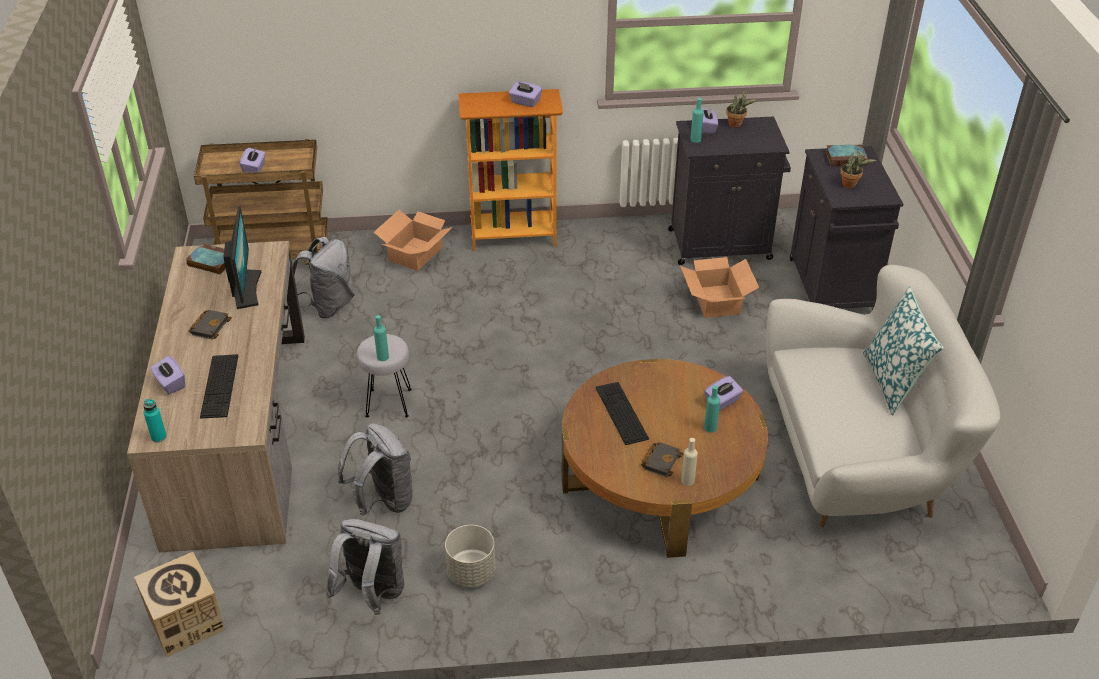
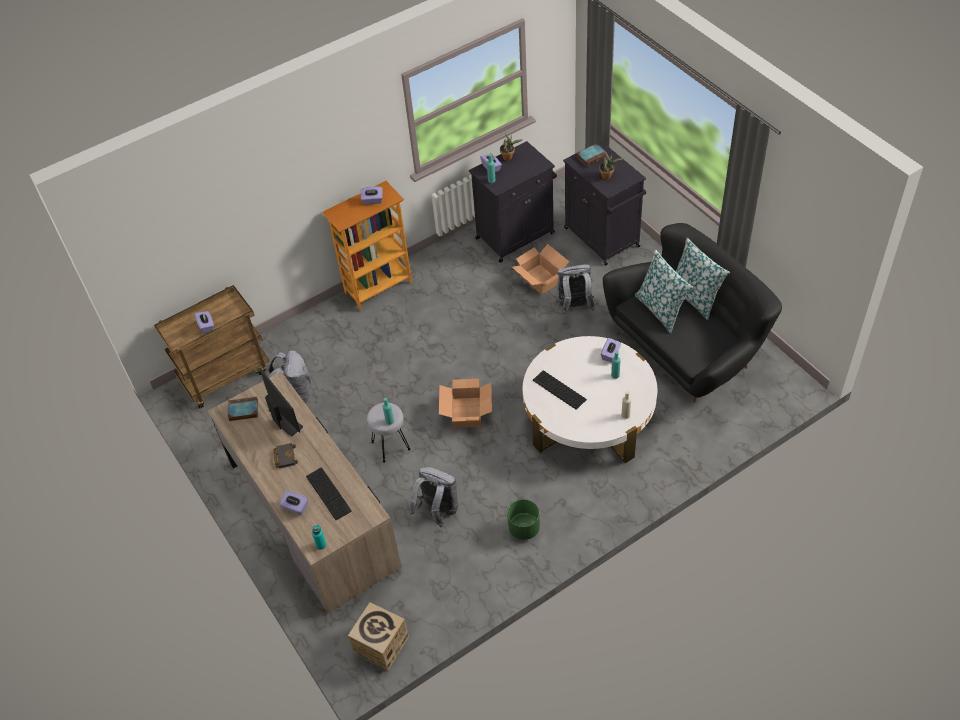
camera: 25 degrees left, 10 degrees up
(372, 594) = (477, 571): grey backpack -> grey backpack (574, 307)
(416, 254) = (323, 330): cardboard box -> cardboard box (467, 412)
(471, 573) = (524, 528): grey planter -> green planter
(659, 480) = (588, 417): brown coffee table -> white coffee table
(660, 460) = (602, 410): black book -> none
(832, 377) = (661, 310): none -> pillow
(858, 456) = (687, 348): white sofa -> black sofa

